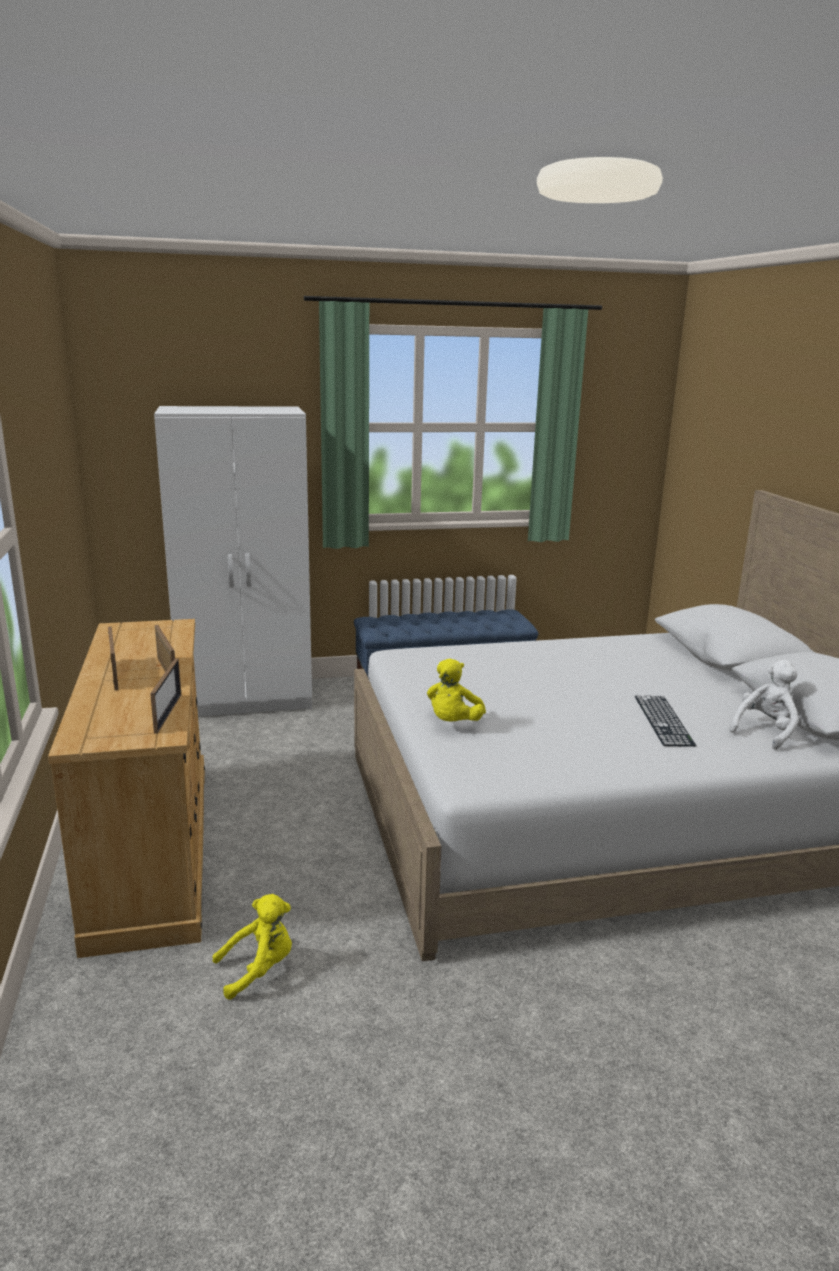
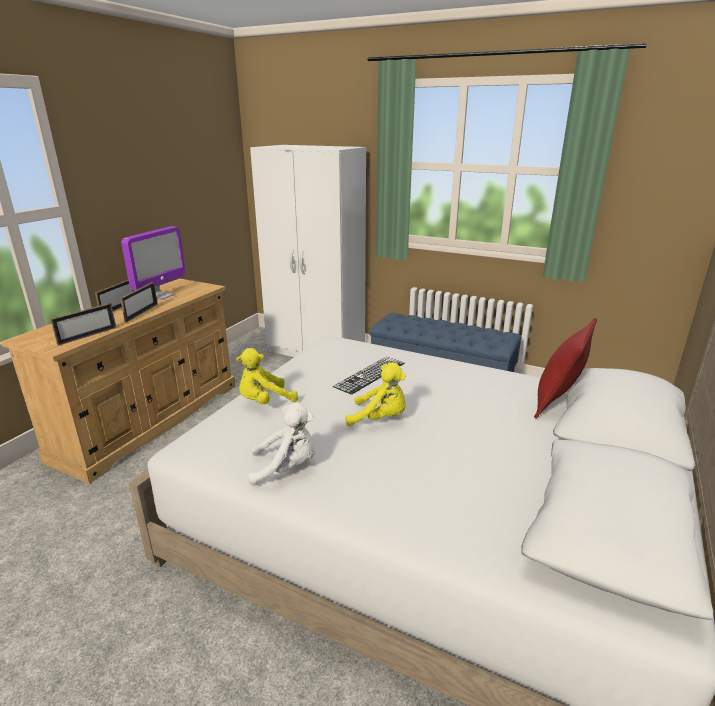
camera: 40 degrees right, 5 degrees up
(136, 648) = (160, 296): none -> monitor
(259, 969) = (84, 515): yellow plush toy -> yellow plush toy (380, 419)
(663, 720) = (421, 464): keyboard -> keyboard (370, 375)
(666, 649) = (557, 402): none -> red pillow
(765, 731) = (502, 519): white plush toy -> white plush toy (287, 468)

